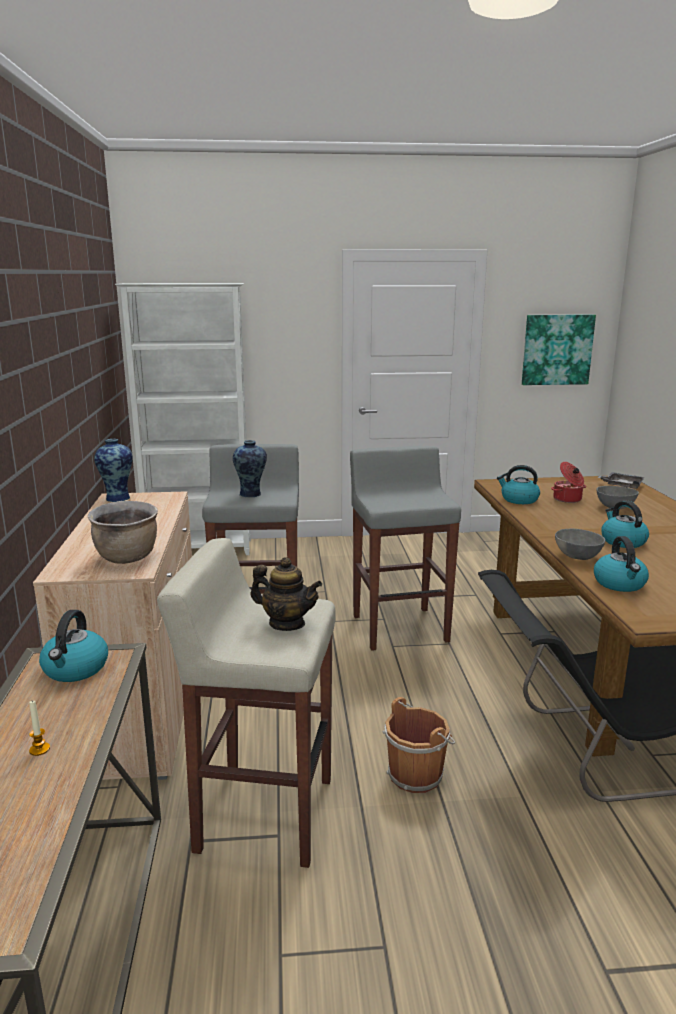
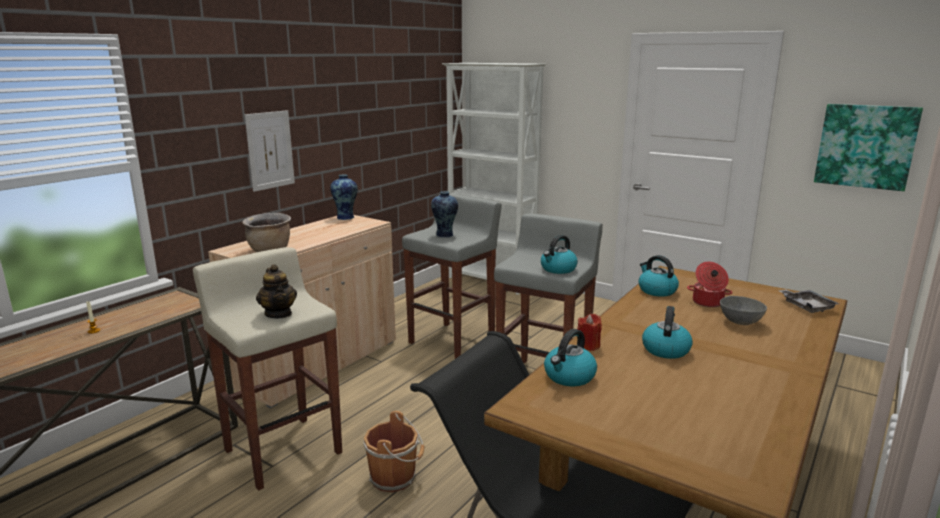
camera: 40 degrees right, 0 degrees up
(26, 416) = (270, 150): none -> picture
(75, 669) = (174, 303): kettle -> kettle (558, 269)
(576, 556) = (588, 346): grey bowl -> red candle

